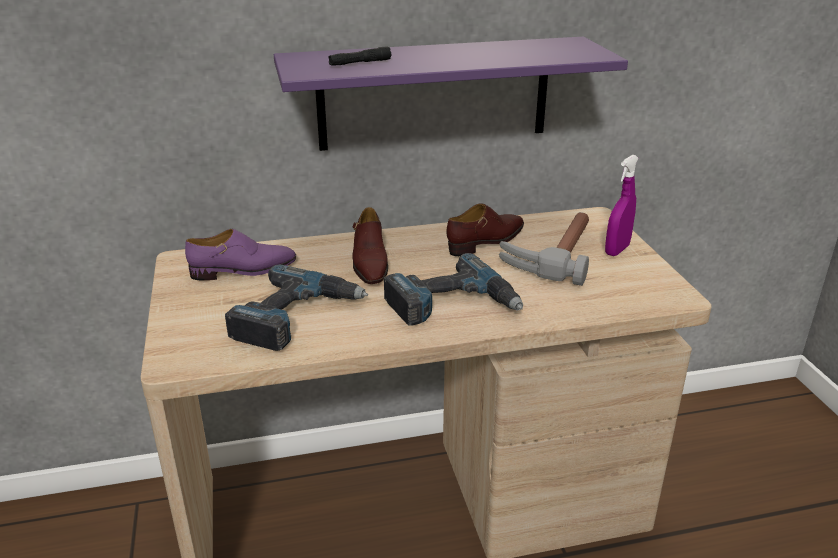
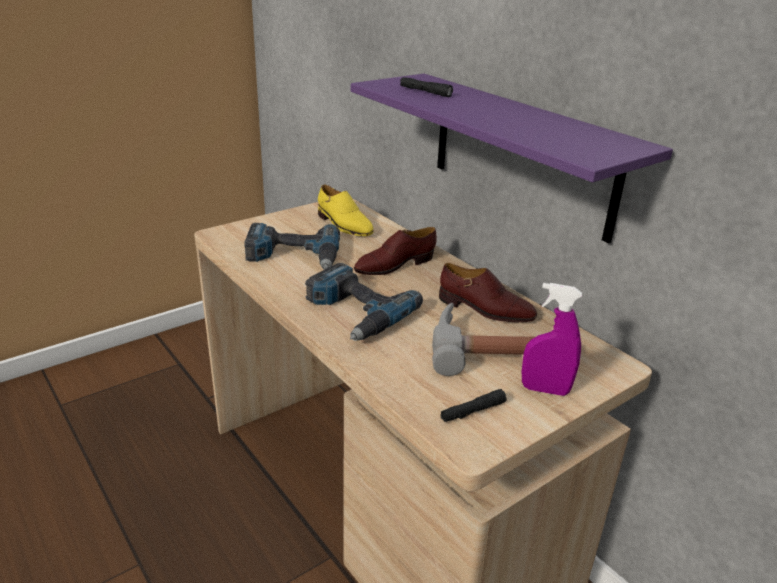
camera: 65 degrees right, 0 degrees up
(244, 270) = (344, 225): purple shoe -> yellow shoe
(636, 286) = (473, 411): none -> black flashlight

